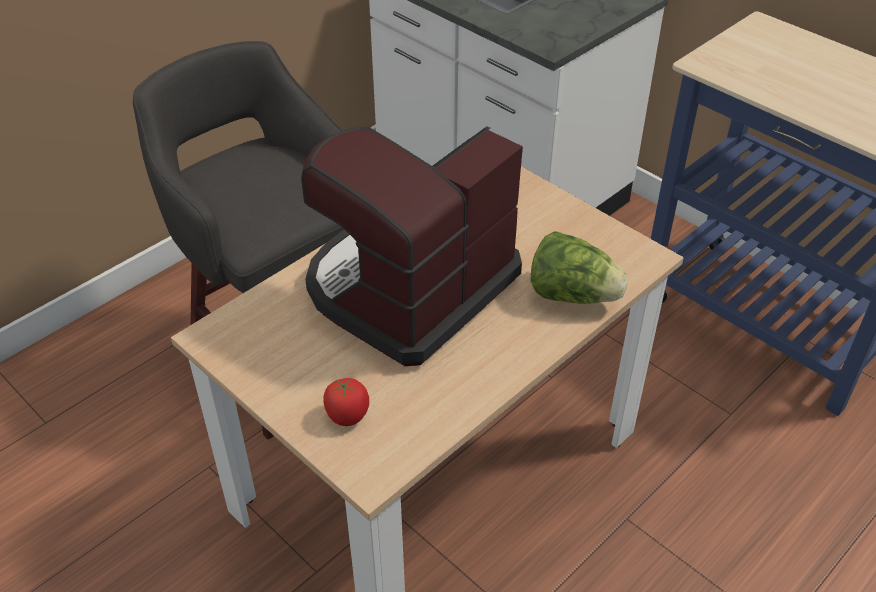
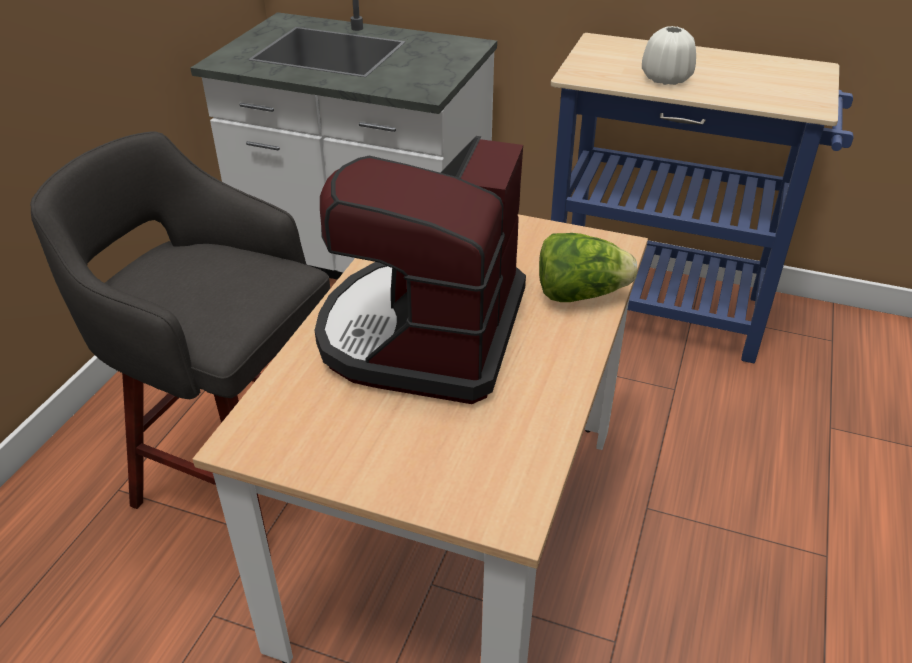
camera: 25 degrees left, 5 degrees down
(348, 415) = (447, 470): tomato -> none
(797, 89) = (666, 79): none -> white vase

